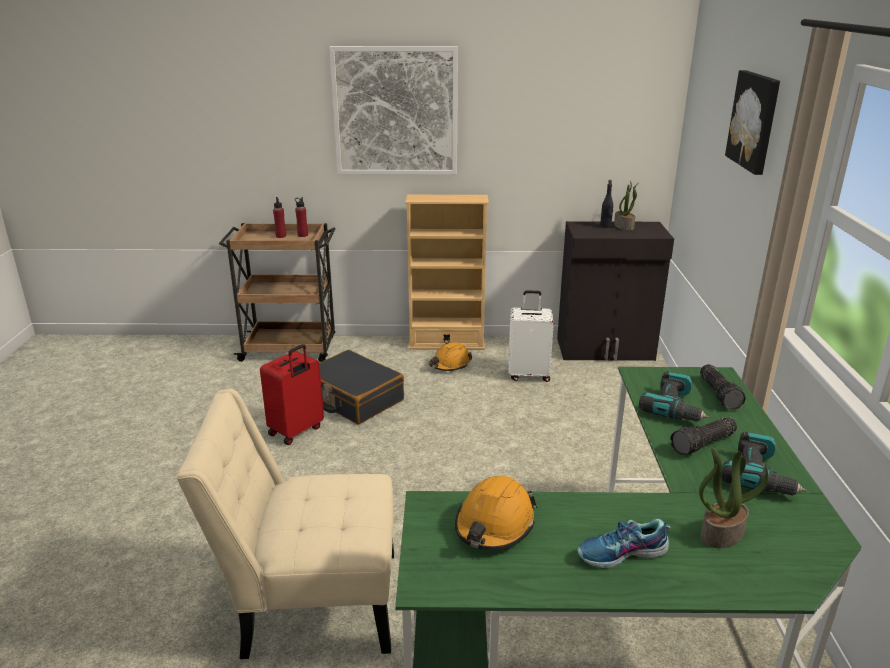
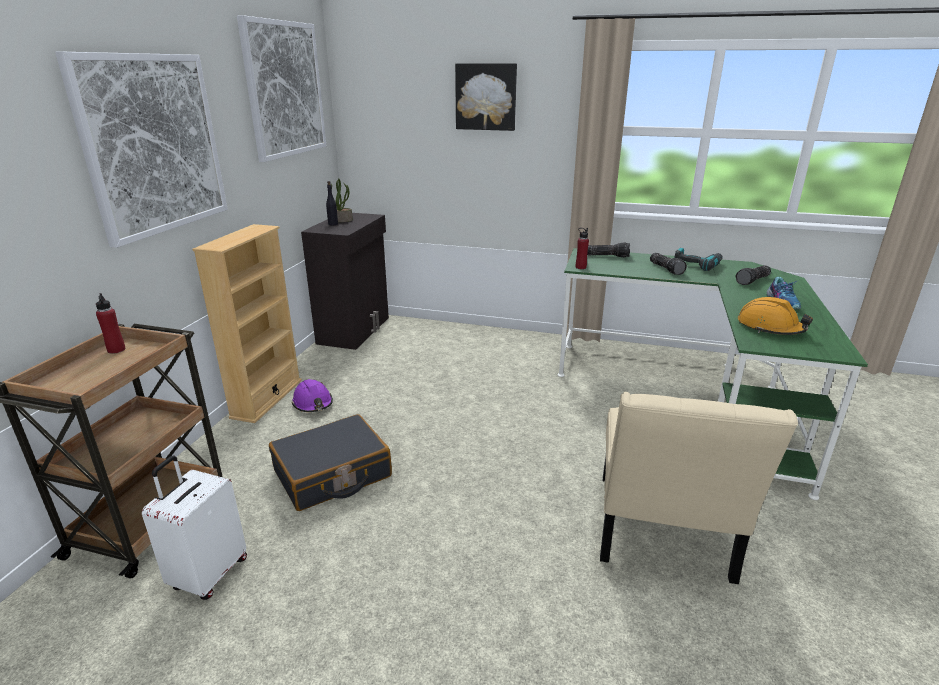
camera: 75 degrees left, 0 degrees up
(281, 236) = (92, 365): red bottle -> red bottle (580, 267)
(296, 431) = (376, 525): red suitcase -> none
(450, 364) = (313, 403): orange hard hat -> purple hard hat
(529, 374) = (367, 368): white suitcase -> white suitcase (208, 574)
(586, 79) = (285, 89): none -> picture
(675, 407) = (623, 267): power drill -> none
(721, 533) = (753, 281): potted plant -> flashlight

